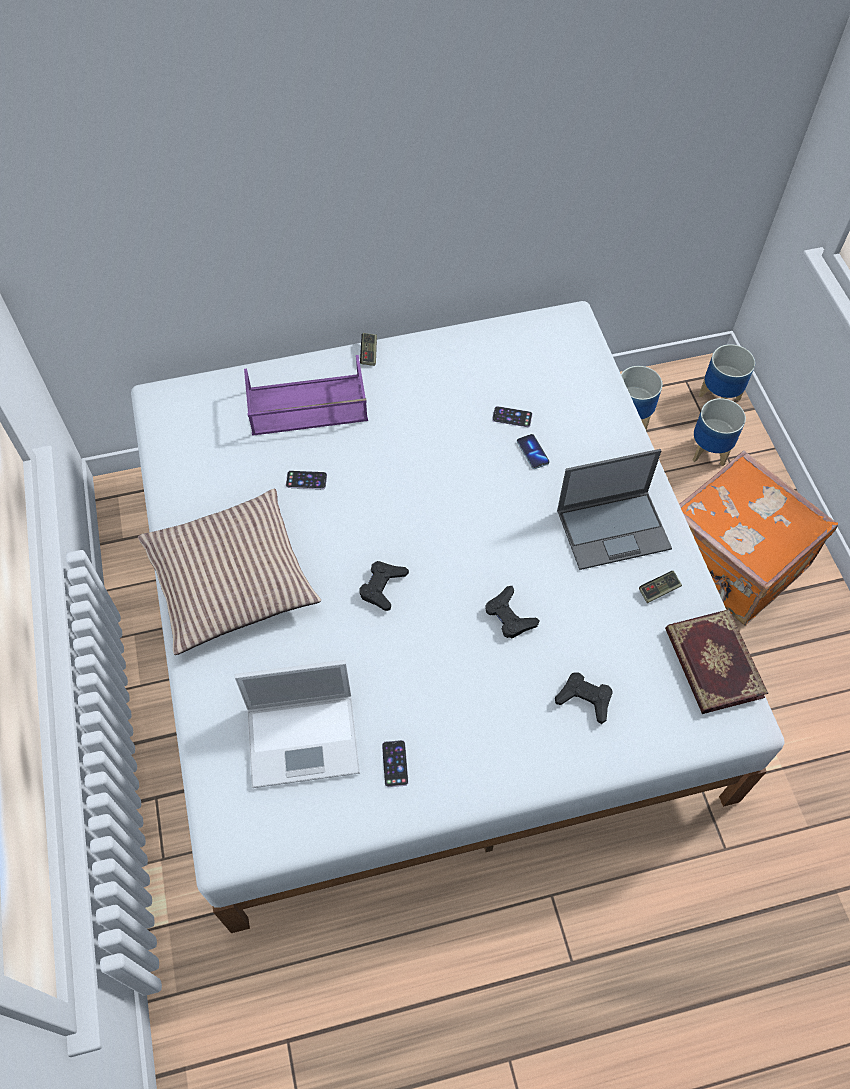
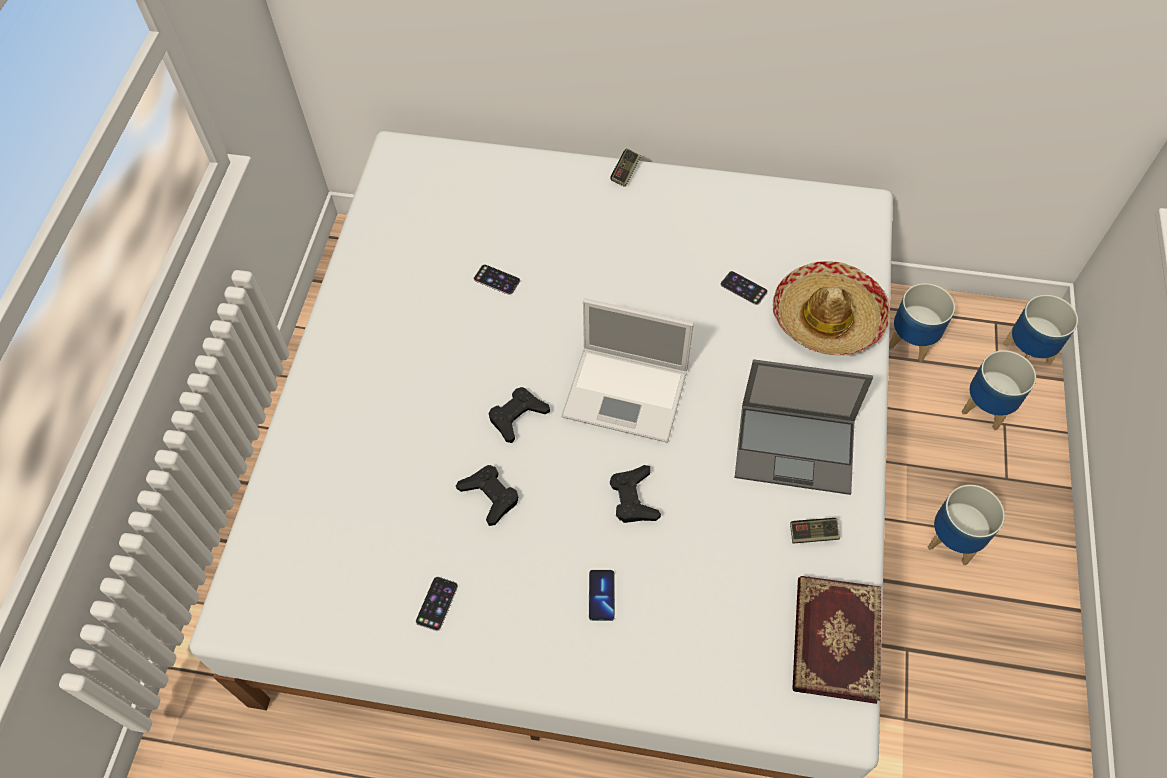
camera: 25 degrees right, 0 degrees up
(231, 579) = (373, 352): pillow -> none
(305, 739) = (362, 540): laptop -> laptop (628, 394)
(306, 406) = (534, 205): purple tray -> none
(532, 452) = (747, 333): phone -> phone (601, 595)
(585, 699) = (670, 619): black game controller -> black game controller (490, 496)
(588, 418) = (827, 318): none -> hat
(731, 562) = (953, 541): orange suitcase -> planter

